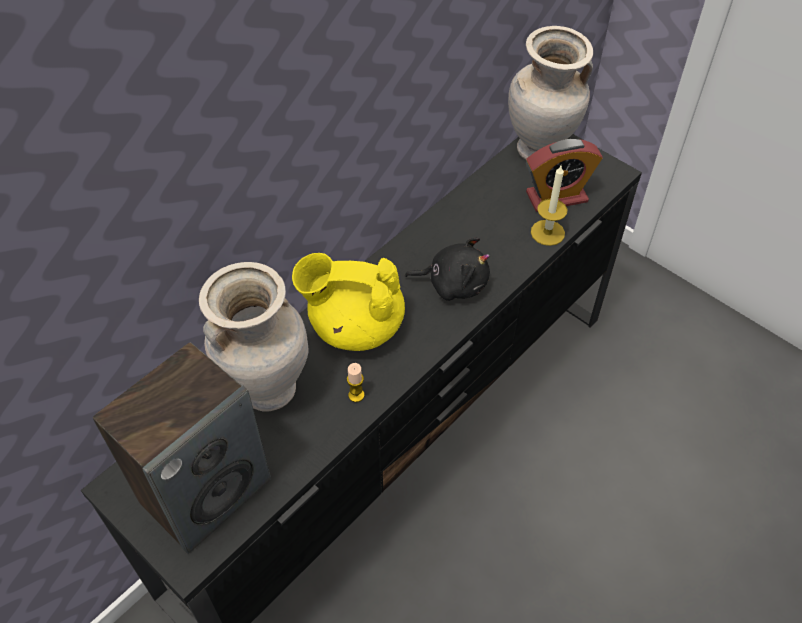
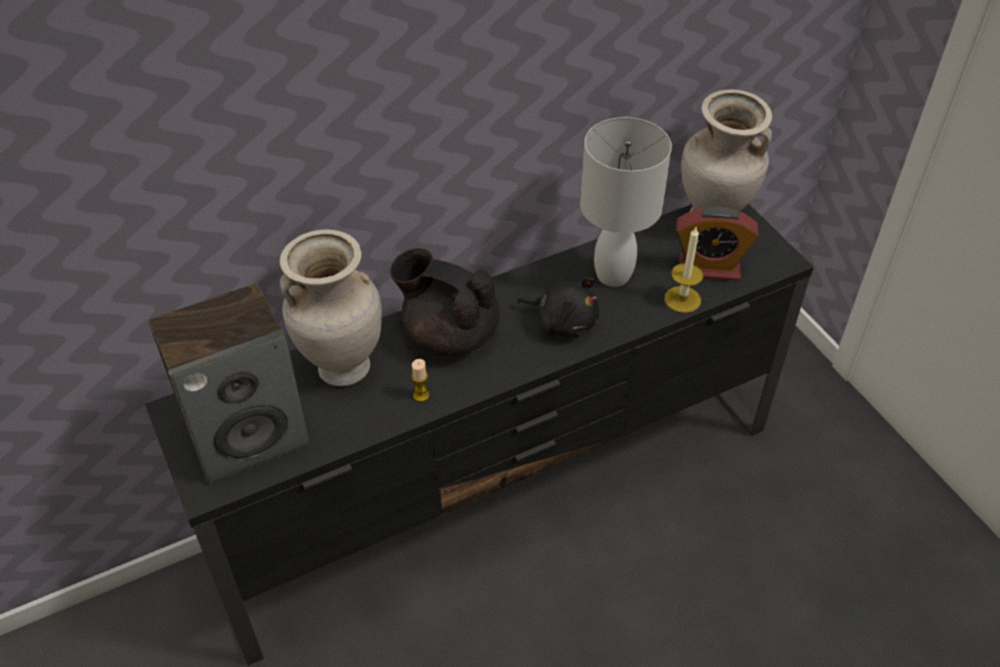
camera: 20 degrees right, 5 degrees down
(354, 325) = (449, 334): yellow teapot -> black teapot
(478, 226) = (614, 275): none -> white table lamp

